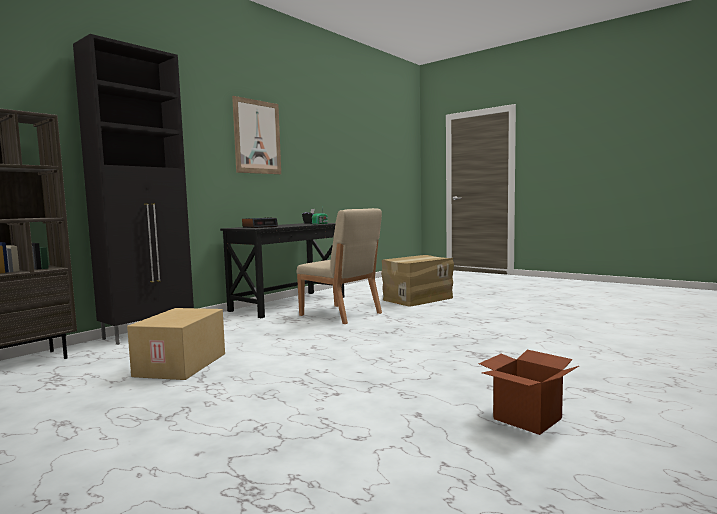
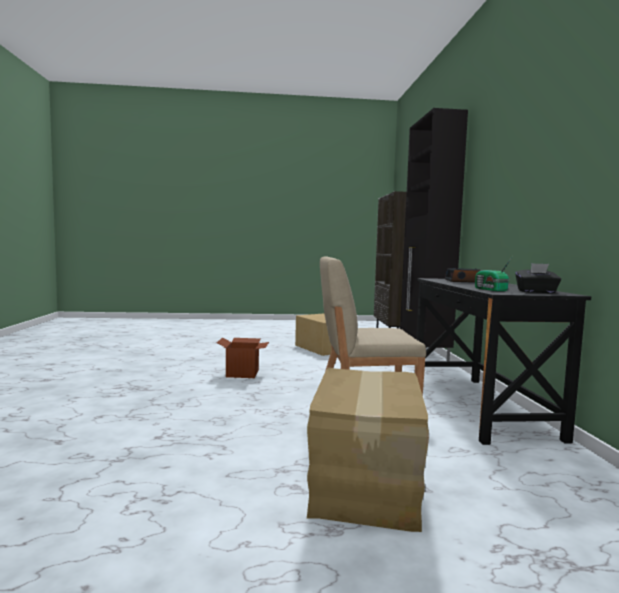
camera: 135 degrees right, 0 degrees up
(257, 137) = (534, 146): picture -> none
(527, 419) = (93, 361): cardboard box -> cardboard box (242, 374)

